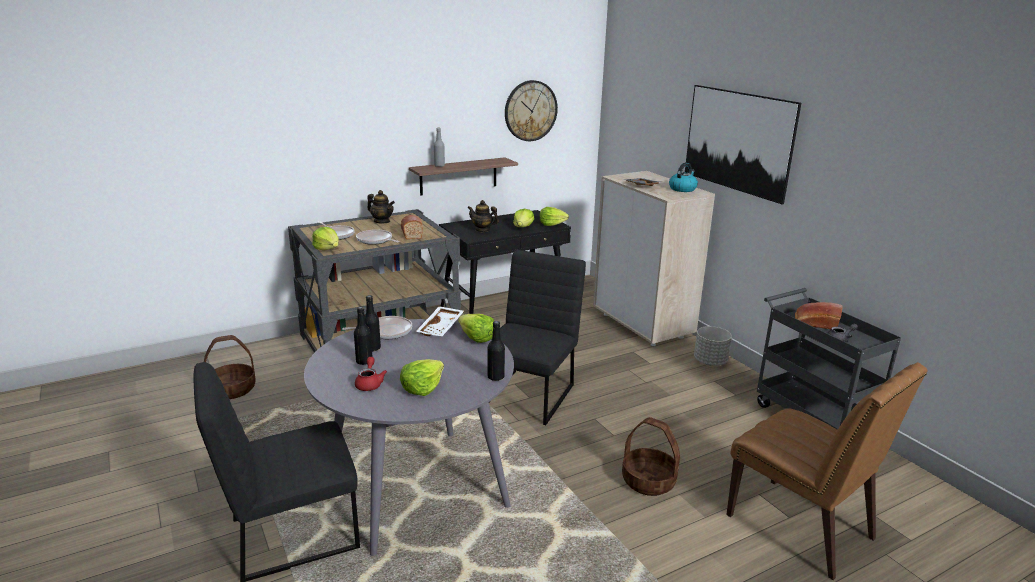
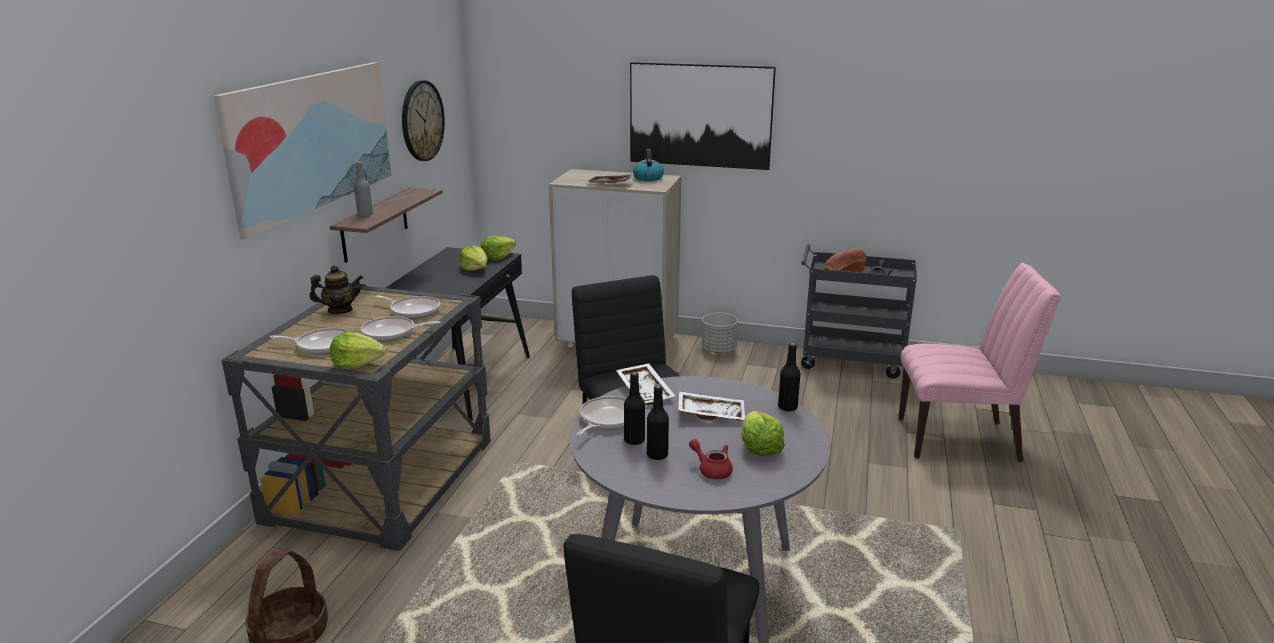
camera: 45 degrees left, 0 degrees up
(402, 108) = (313, 141): none -> picture
(411, 233) = (413, 311): bread -> frying pan
(444, 357) = (711, 413): none -> white tray
(477, 338) = (696, 385): lettuce -> none
(482, 230) = (439, 286): teapot -> none
(649, 481) = (836, 465): basket -> none
(798, 526) = (957, 440): brown chair -> pink chair

